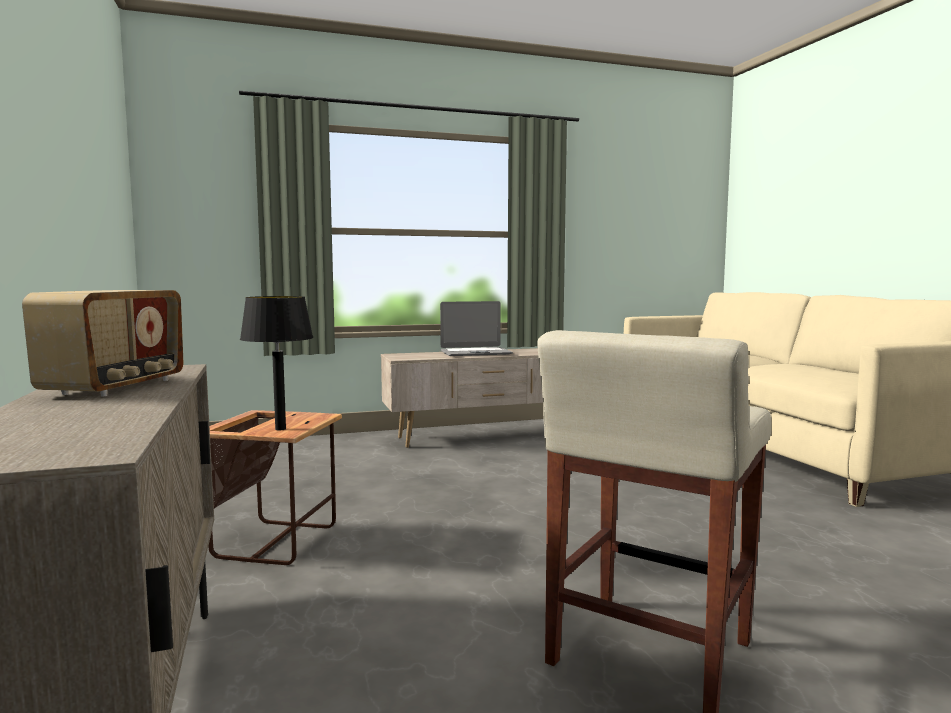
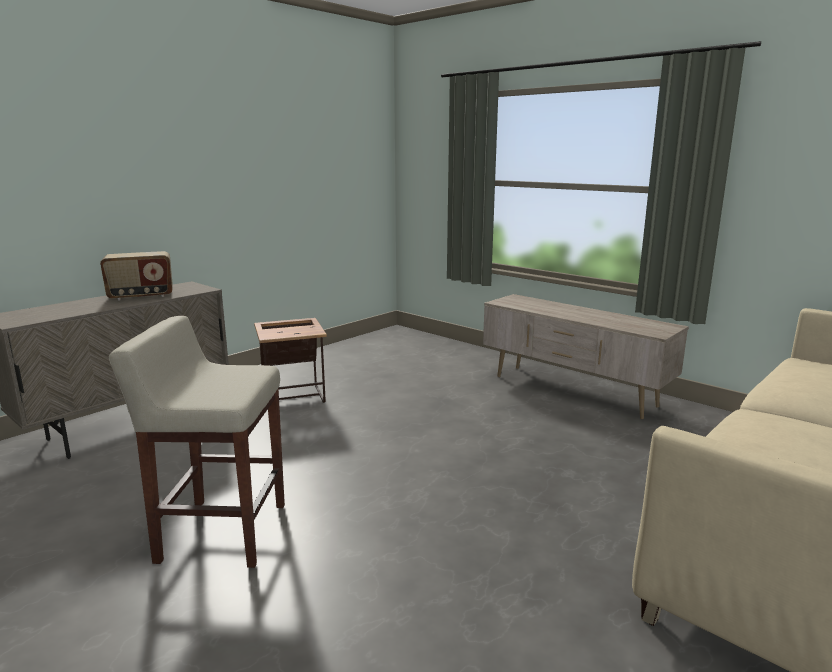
camera: 60 degrees right, 10 degrees up
(281, 429) = (274, 333): black table lamp -> none
(475, 353) = (573, 311): laptop -> none

